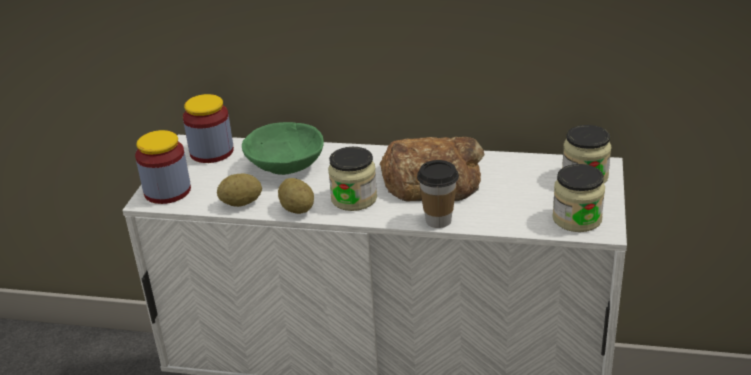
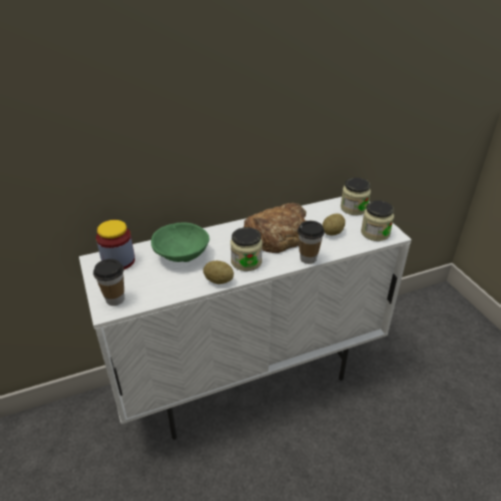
camera: 35 degrees left, 5 degrees up
(167, 191) = (115, 299): jar -> cup
(241, 203) = (177, 289): potato -> potato (332, 232)

